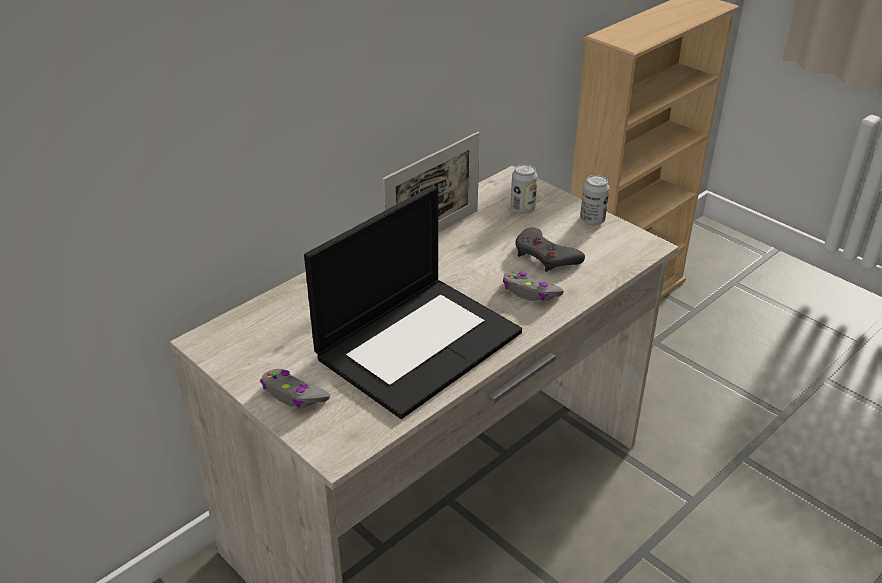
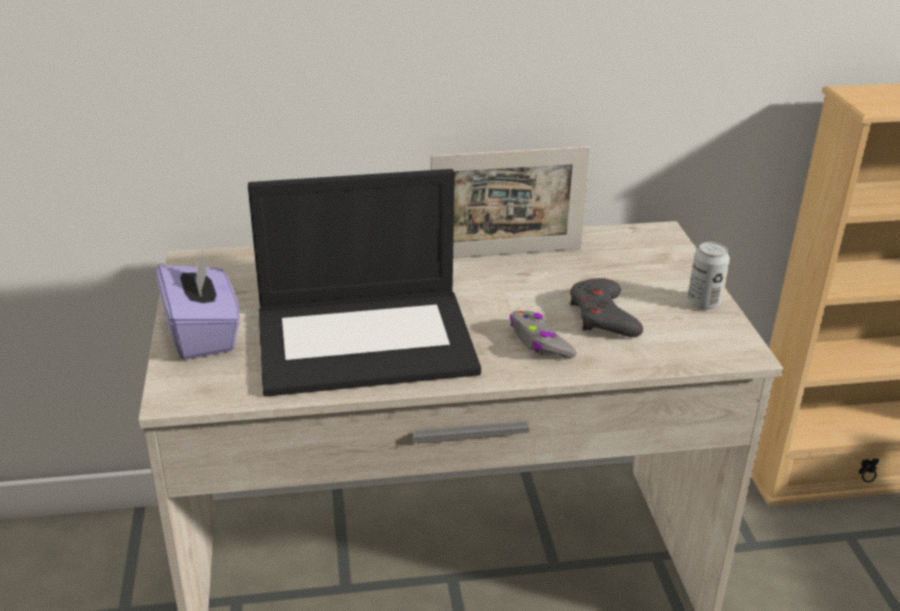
camera: 35 degrees right, 5 degrees down
(293, 395) = (203, 334): grey game controller -> purple tissue box
(522, 209) = (634, 264): can -> none

